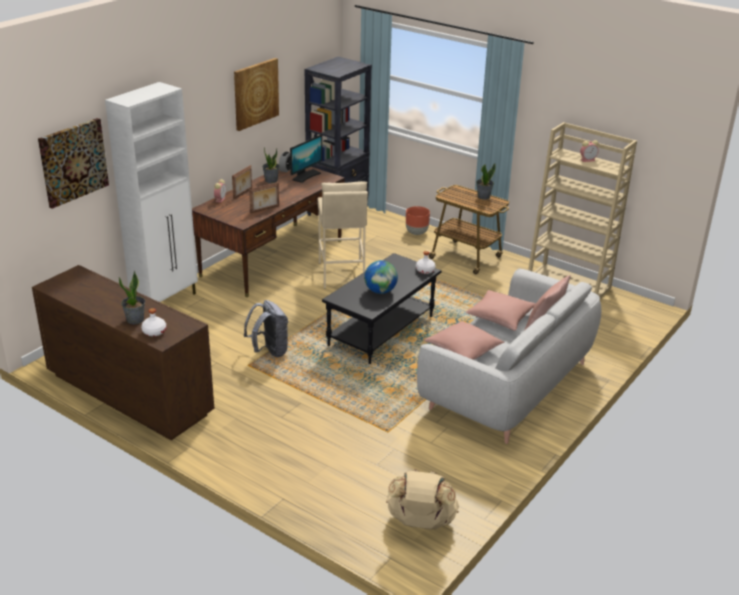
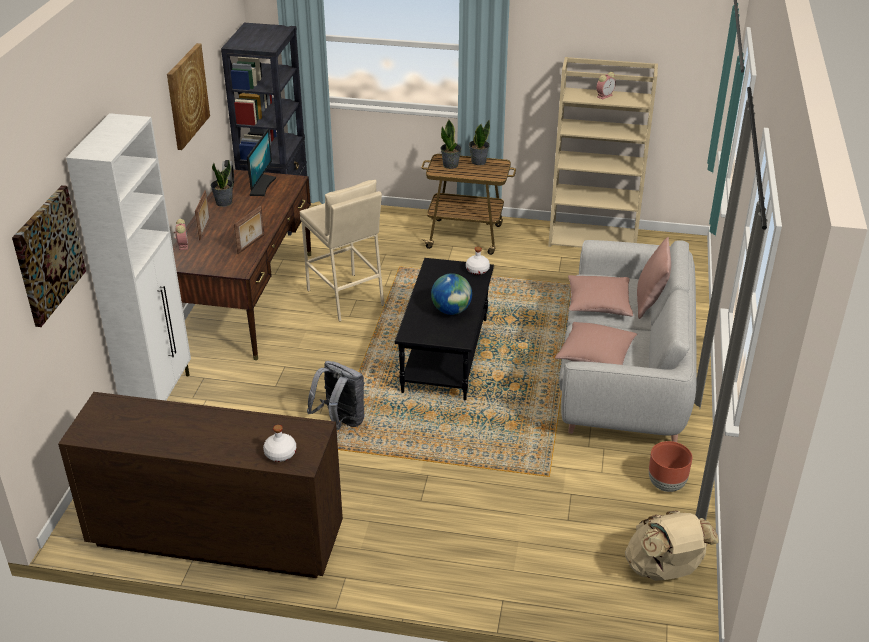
camera: 25 degrees left, 5 degrees up
(135, 320) = (241, 445): potted plant -> potted plant (450, 165)
(416, 233) = (388, 220): brown planter -> brown planter (666, 485)

